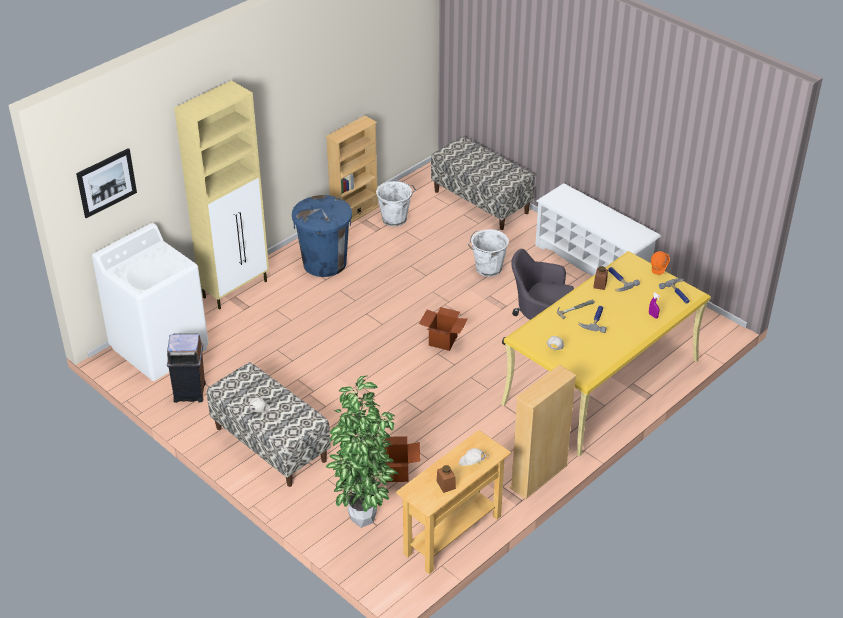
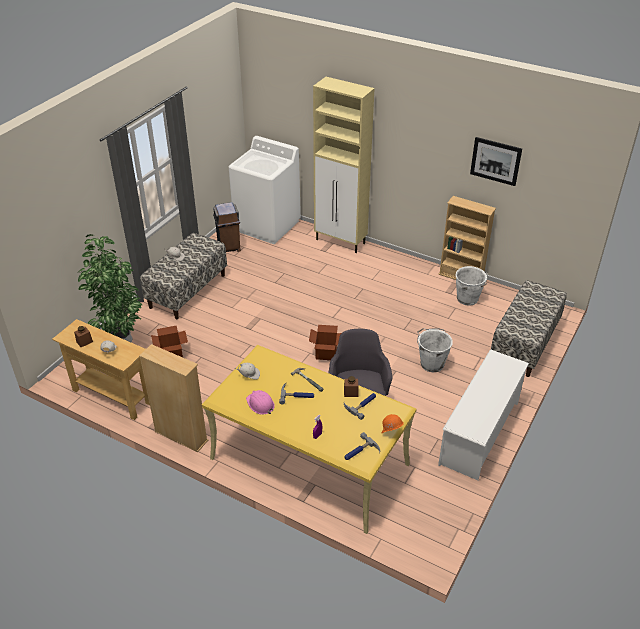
camera: 75 degrees right, 0 degrees up
(106, 182) = (274, 96): picture -> picture (495, 161)
(325, 263) = (391, 275): blue trash can -> none
(601, 347) = (260, 404): none -> pink hard hat

